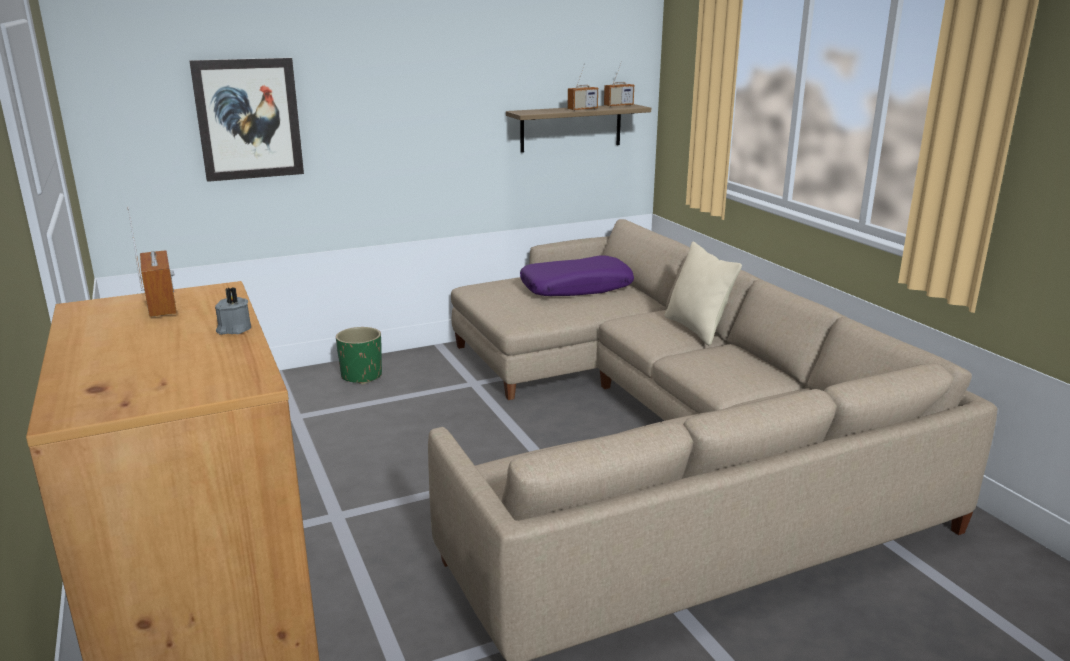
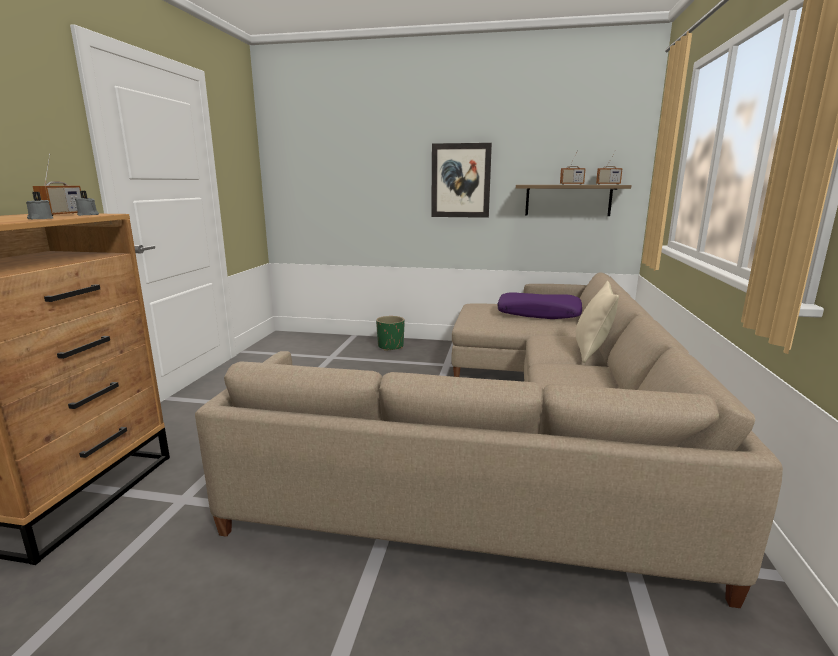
camera: 35 degrees right, 5 degrees down
(217, 299) = (88, 215): none -> grey candle
(248, 119) = (349, 181): picture -> picture (460, 180)

